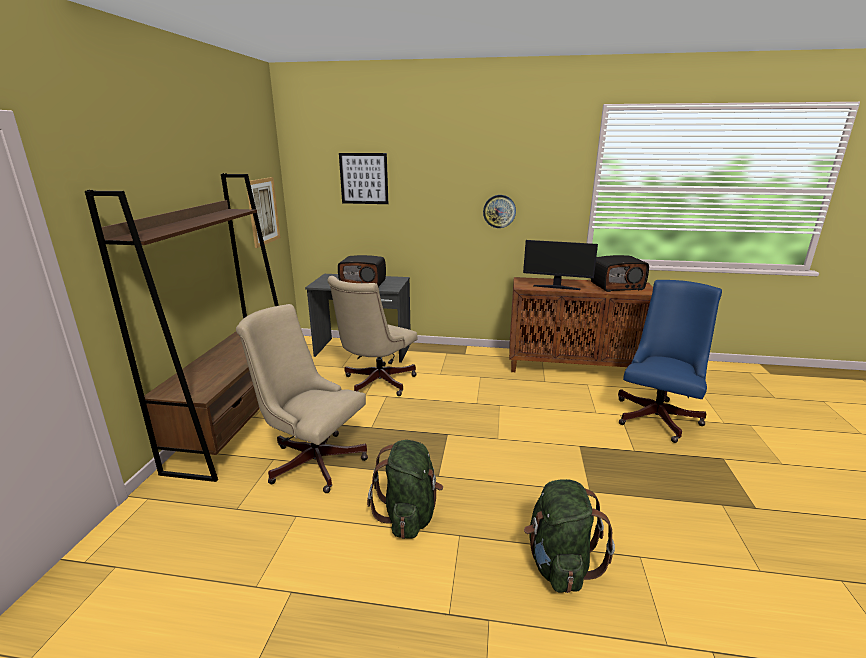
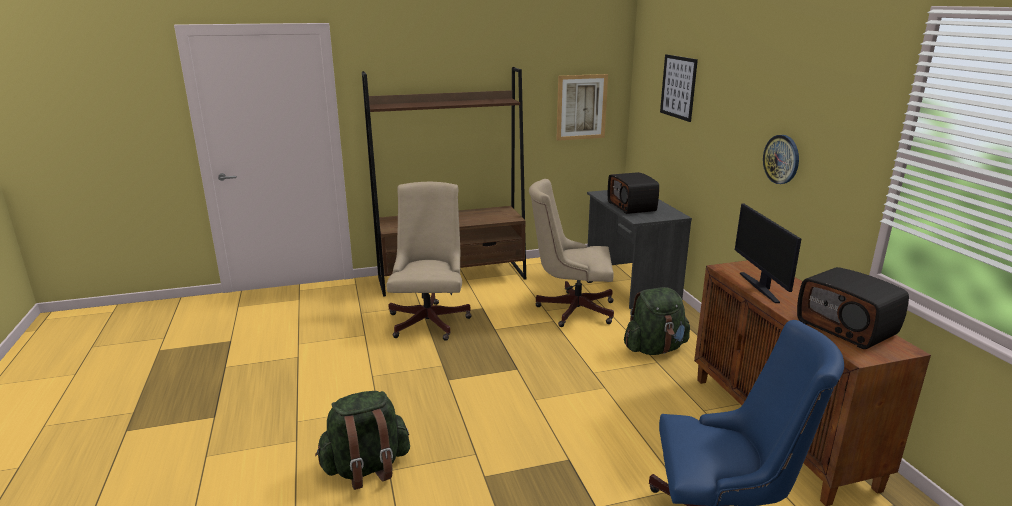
camera: 65 degrees right, 0 degrees up
(409, 515) = (389, 379): green backpack -> green backpack (654, 349)

